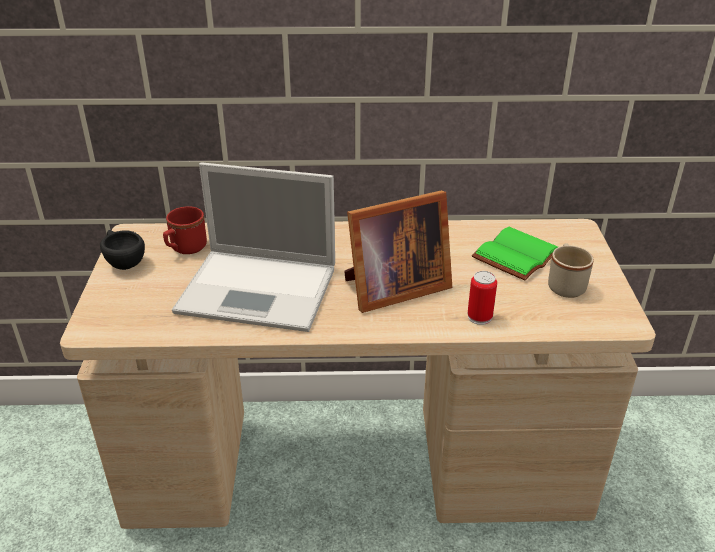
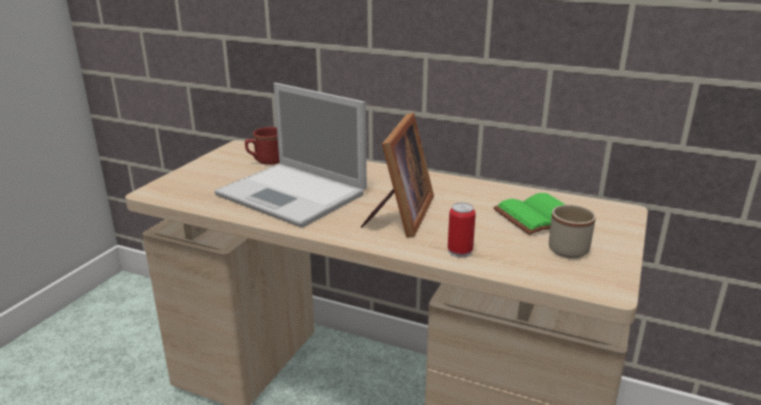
camera: 25 degrees right, 10 degrees down
(123, 262) = (216, 160): black cup -> none
(392, 289) = (400, 216): picture frame -> picture frame turned 75 degrees counterclockwise

